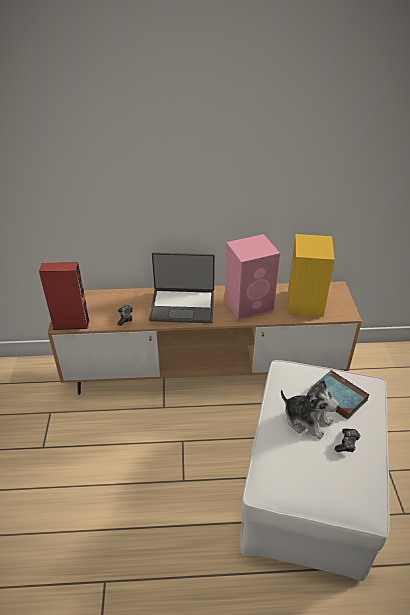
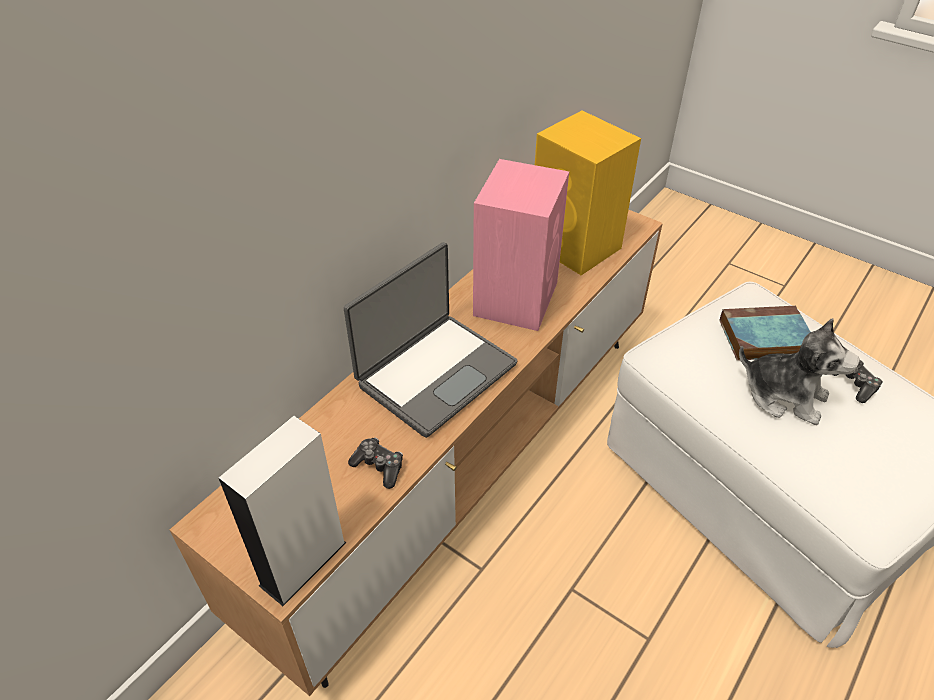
camera: 50 degrees left, 5 degrees up
(71, 324) = (303, 563): red speaker -> white speaker
(306, 420) = (784, 395): plush toy -> plush toy turned 45 degrees clockwise

